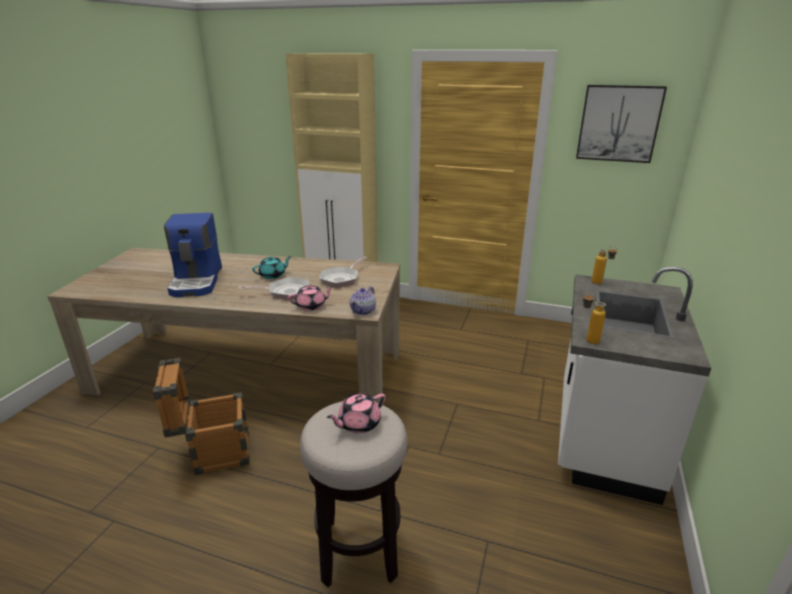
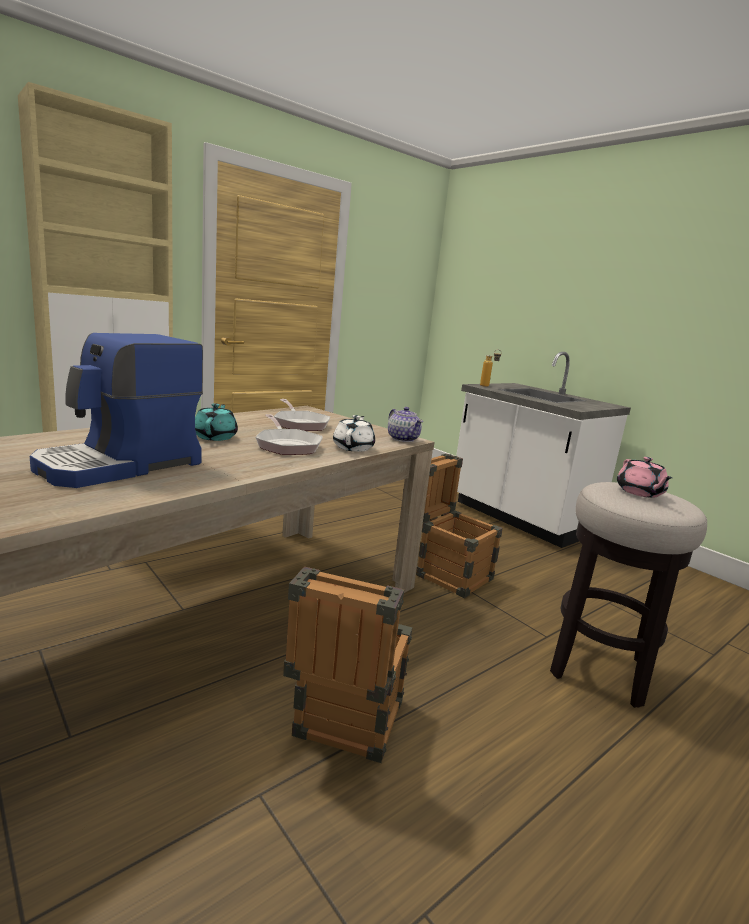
camera: 60 degrees left, 10 degrees down
(197, 281) = (121, 465): coffee machine -> coffee machine turned 105 degrees clockwise
(285, 292) = (287, 445): frying pan -> frying pan turned 135 degrees clockwise
(311, 306) = (353, 447): pink teapot -> white teapot
(420, 431) = (446, 573): none -> crate
(587, 339) = (576, 408): bottle -> none
(618, 123) = (395, 262): picture -> none

